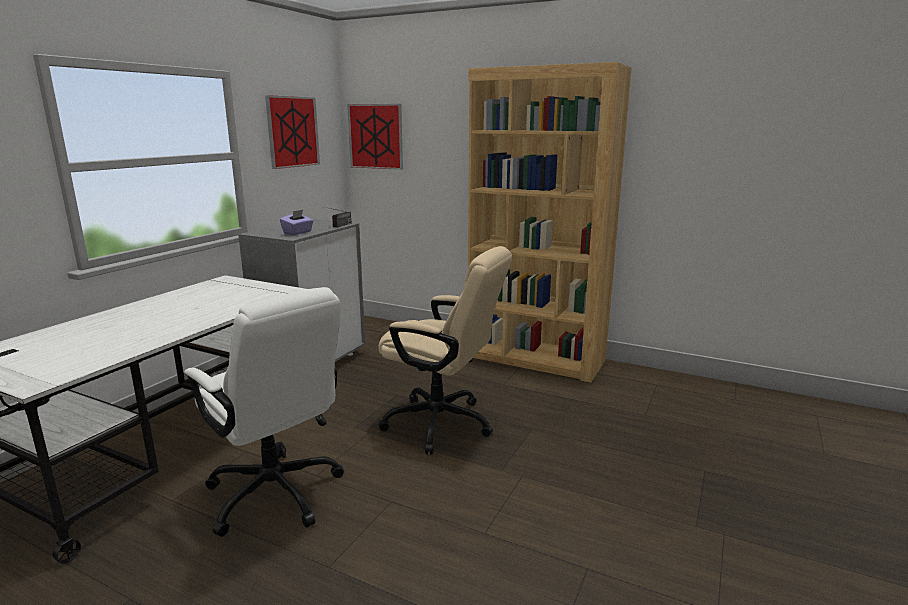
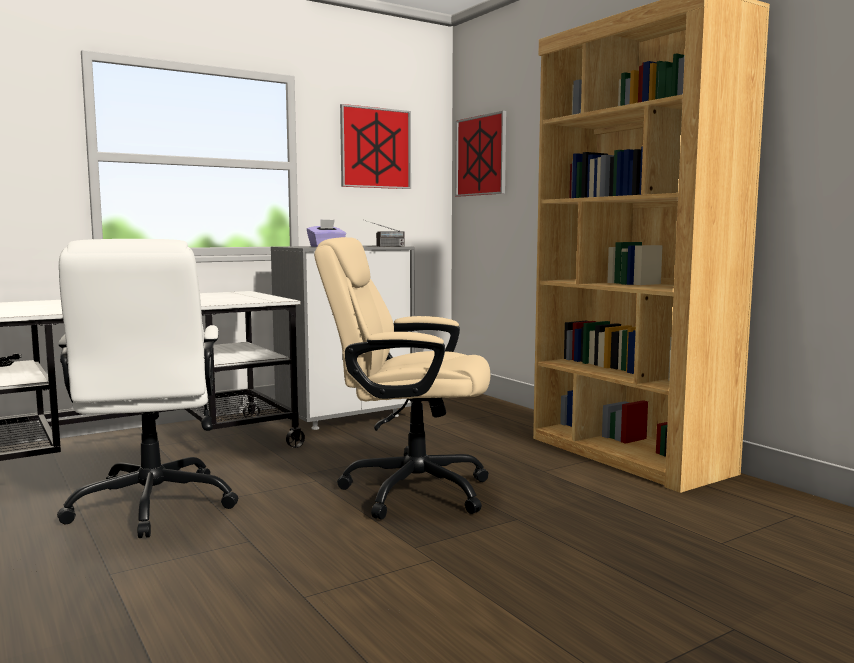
camera: 30 degrees right, 10 degrees down
(443, 425) = (407, 492): beige office chair -> beige office chair turned 135 degrees clockwise

